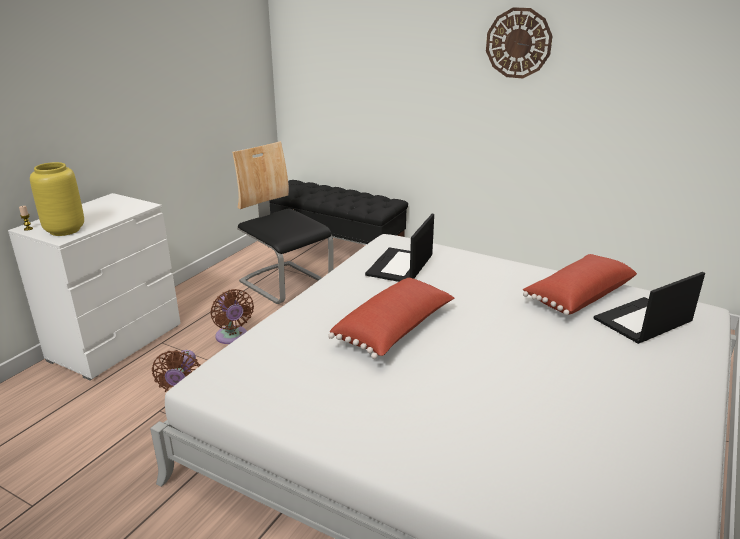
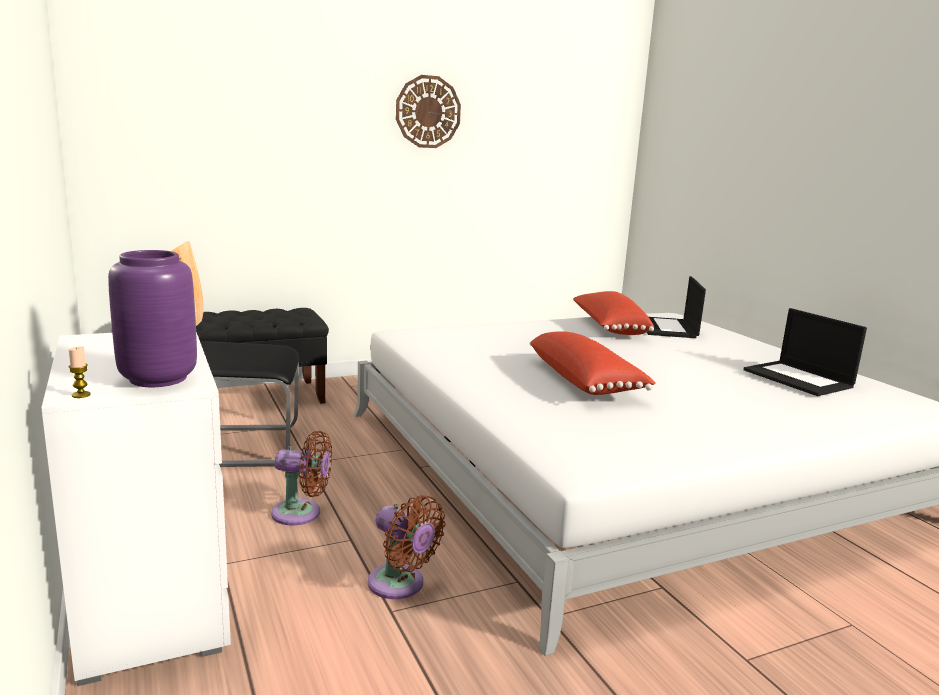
camera: 55 degrees left, 10 degrees down
(65, 230) = (156, 378): yellow vase -> purple vase
(400, 266) = (464, 346): laptop -> laptop (799, 379)

